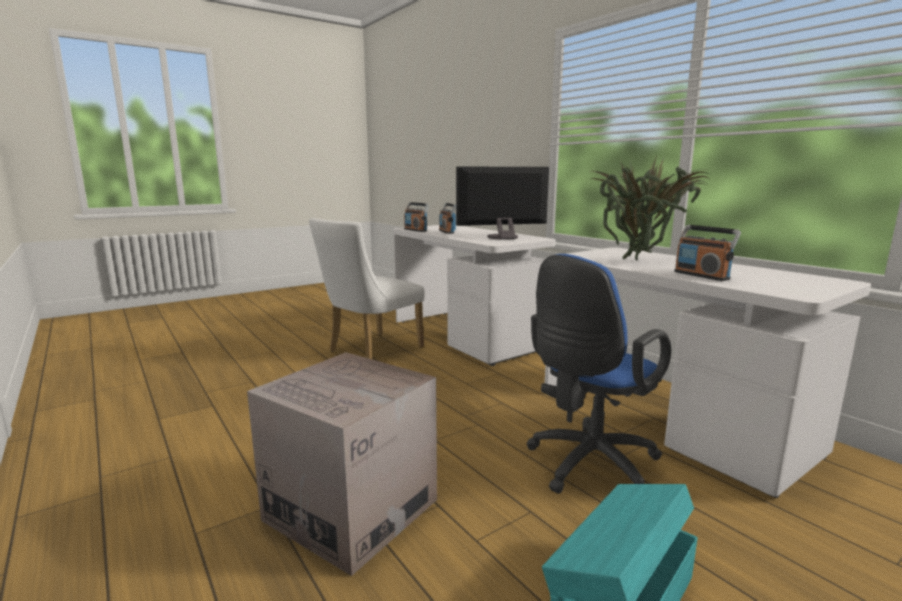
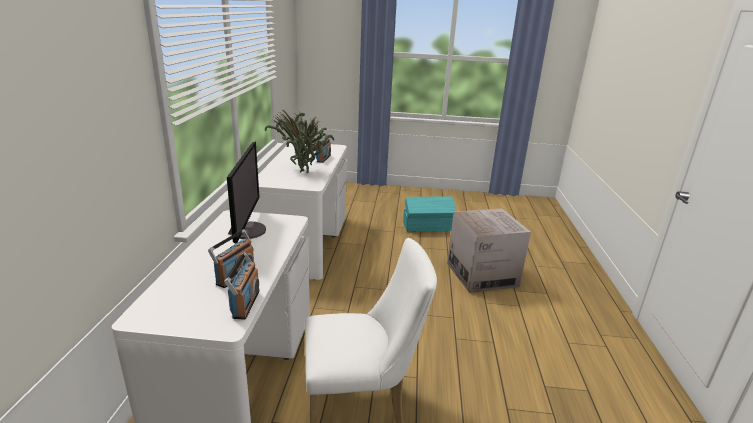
camera: 140 degrees left, 10 degrees up
(502, 237) = (247, 230): monitor -> monitor turned 120 degrees counterclockwise
(588, 466) = (376, 247): blue office chair -> none

